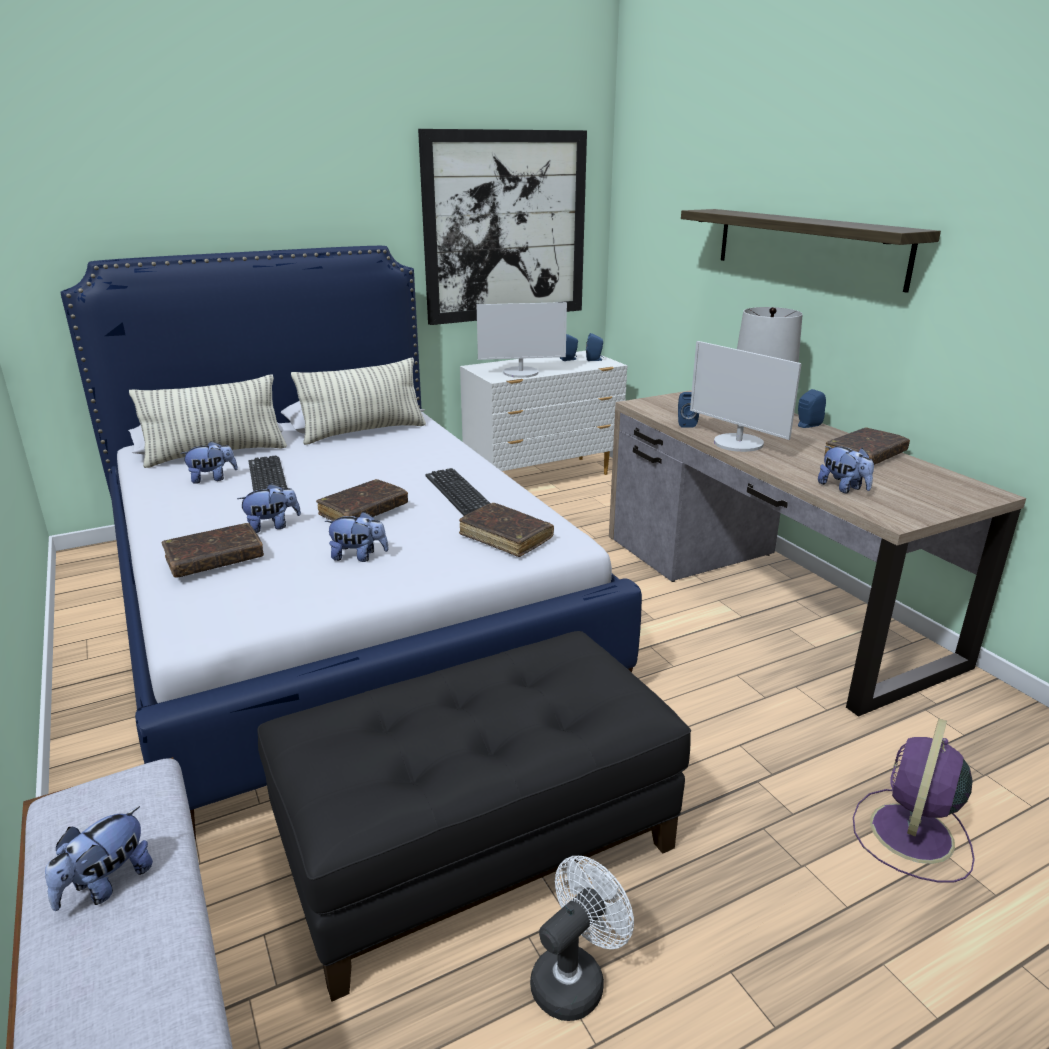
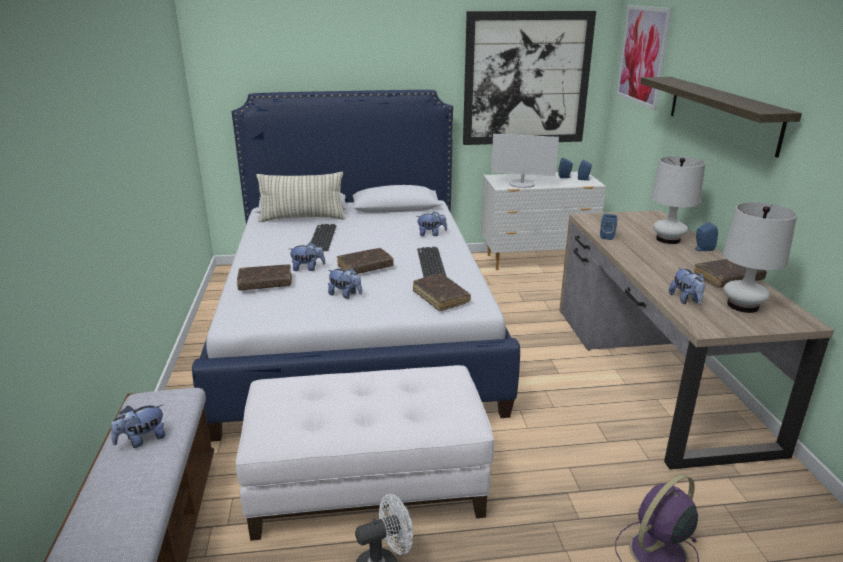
camera: 20 degrees right, 0 degrees up
(212, 479) = (292, 234): plush toy -> plush toy (431, 234)
(364, 432) = (398, 215): pillow -> none
(476, 842) = (367, 481): black ottoman -> white ottoman
(662, 186) = (642, 55): none -> picture
(738, 443) = (634, 256): monitor -> none
(909, 485) = (742, 305): none -> white table lamp

